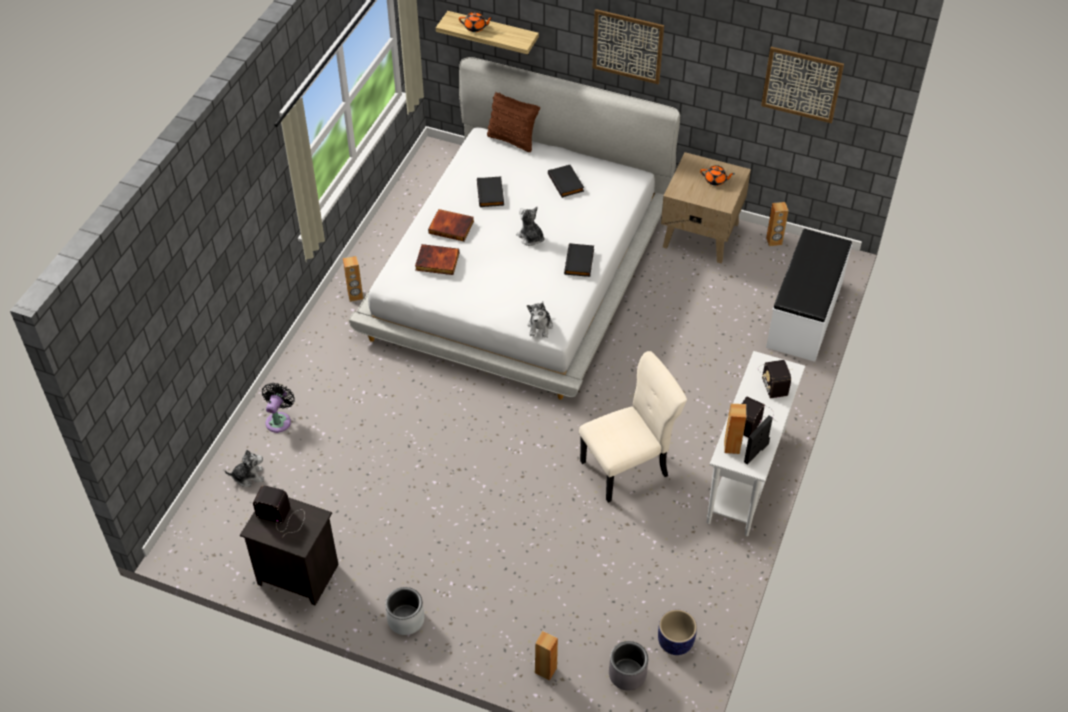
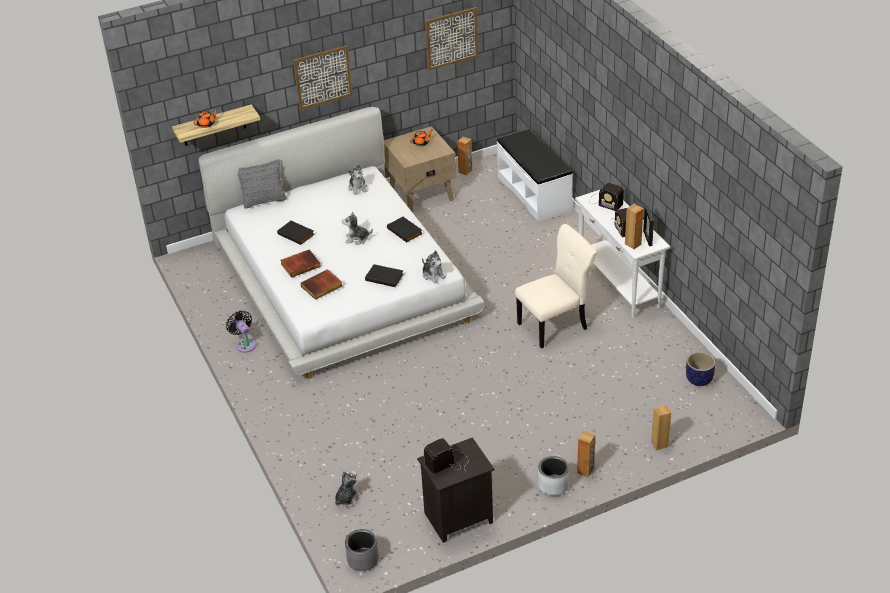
camera: 45 degrees left, 10 degrees down
(279, 420) = (318, 458): black fan -> black fan (245, 344)
(355, 296) = (261, 363): brown speaker -> brown speaker (585, 470)
(513, 140) = (264, 201): brown pillow -> grey pillow
(566, 183) = (333, 200): black book -> black book (385, 277)
(604, 186) = (358, 188): none -> plush toy
(627, 467) = (555, 325): beige chair -> beige chair turned 45 degrees clockwise
(627, 674) = (699, 411): grey planter -> grey planter (362, 559)

